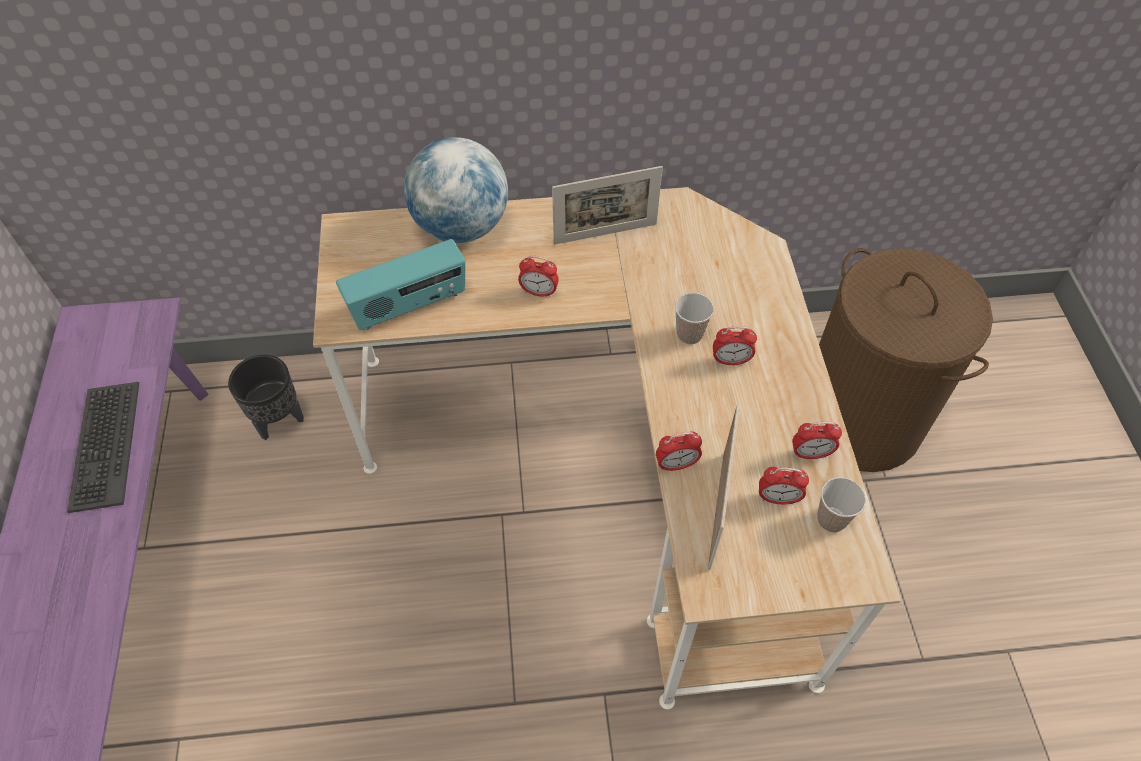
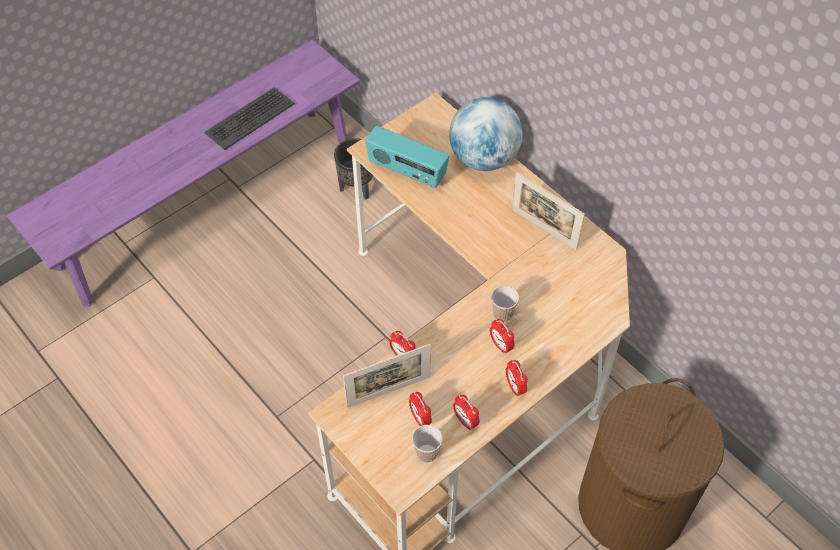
camera: 55 degrees right, 0 degrees up
(539, 292) = (469, 223): alarm clock -> alarm clock (515, 387)

